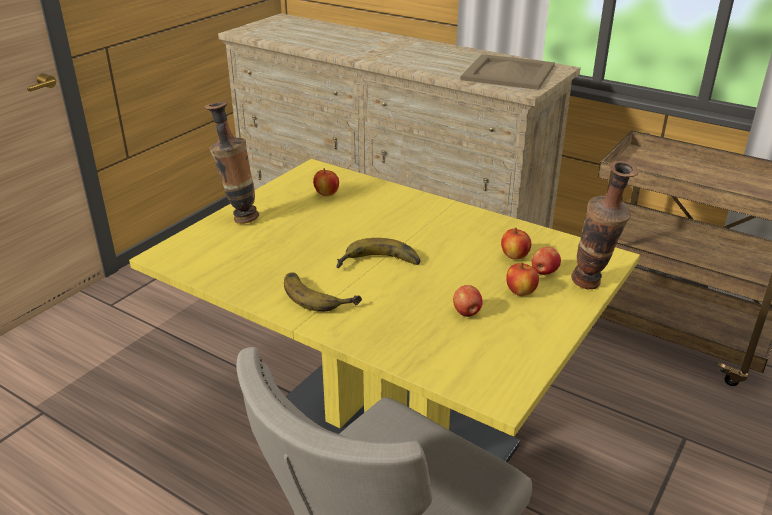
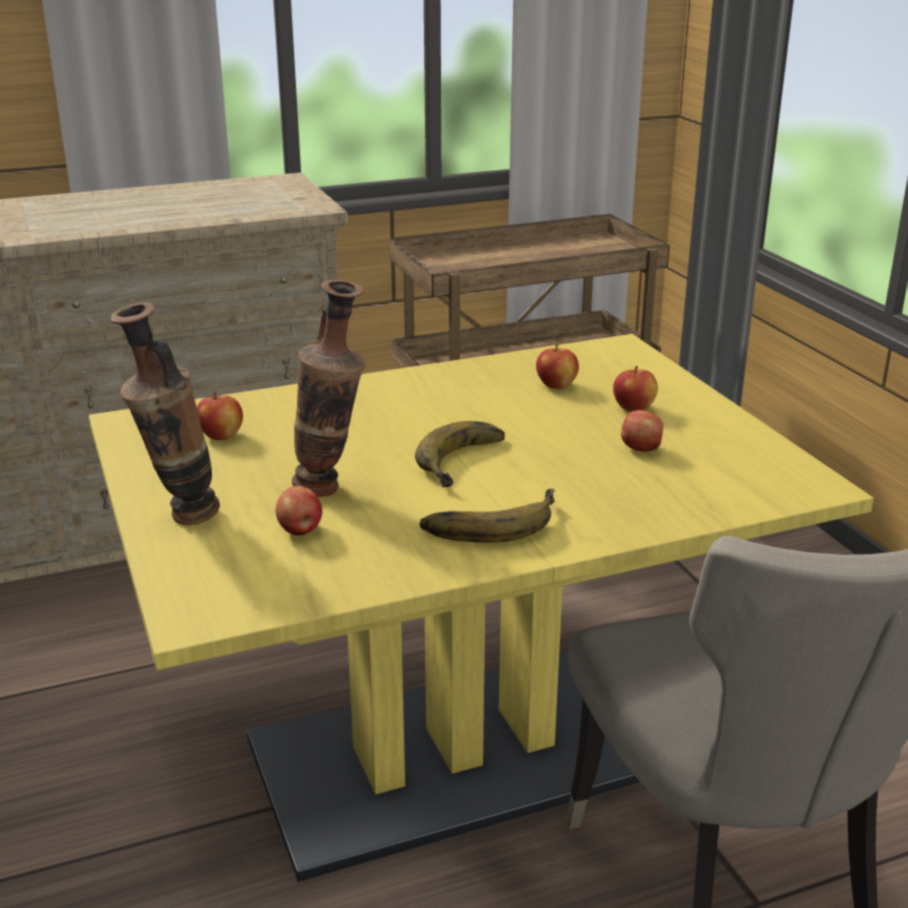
camera: 55 degrees left, 5 degrees down
(509, 73) = (245, 198): beige tray -> none
(544, 272) = (609, 384): apple -> apple (300, 531)
(592, 287) = (667, 374): vase -> vase (331, 490)

